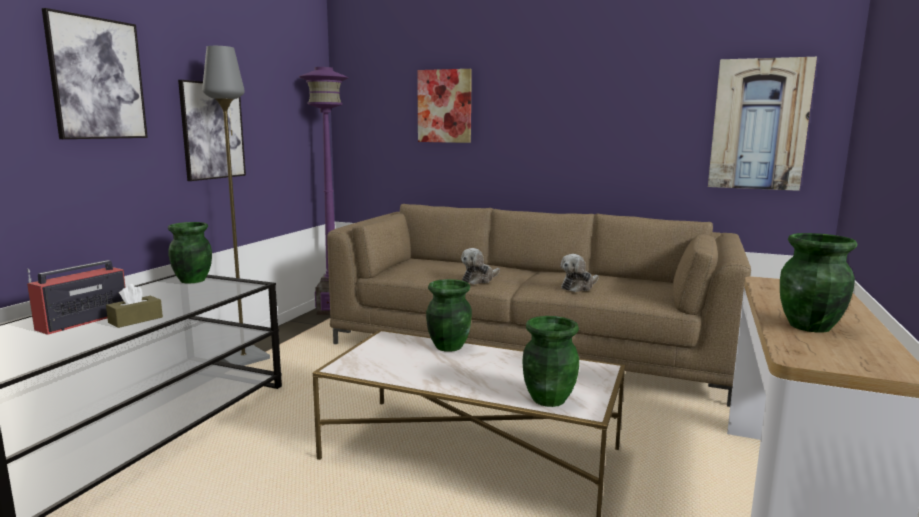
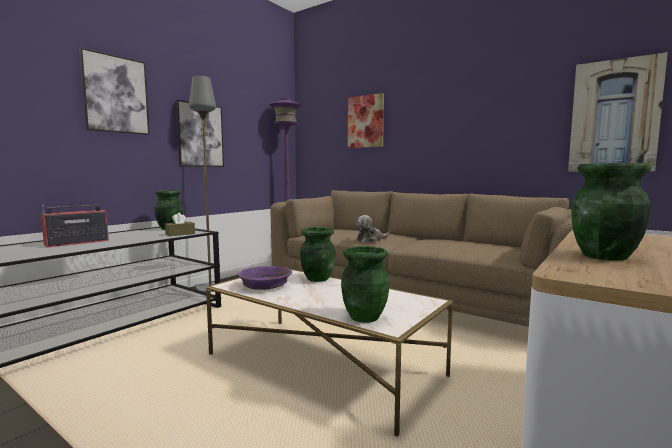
camera: 15 degrees right, 5 degrees down
(135, 320) = (106, 244): brown tissue box -> brown tissue box (180, 234)
(392, 364) = (265, 286): none -> purple bowl
(578, 287) = (445, 246): plush toy -> none

